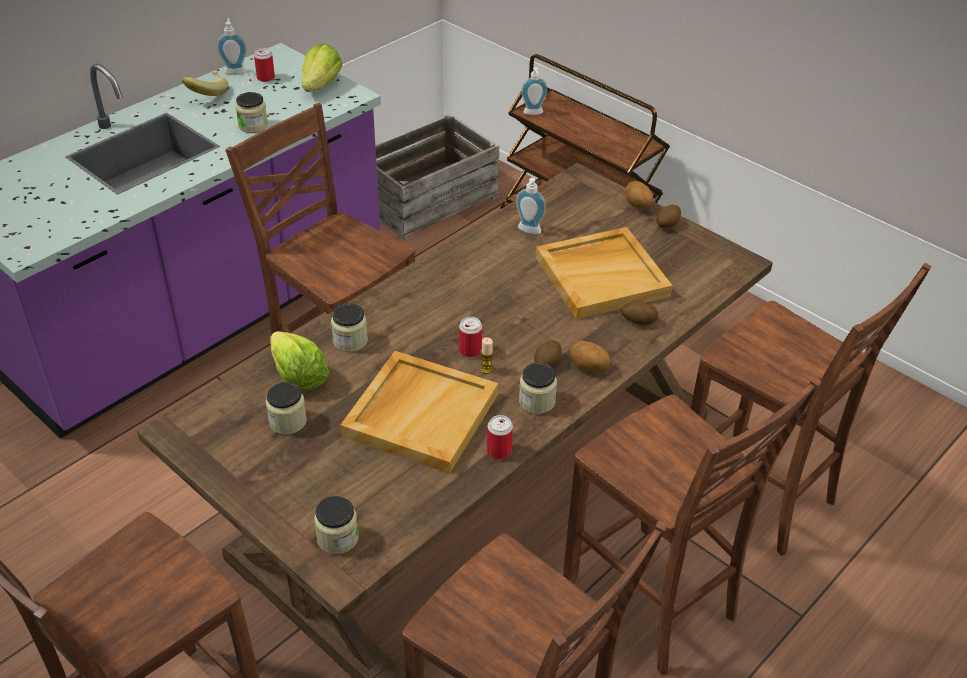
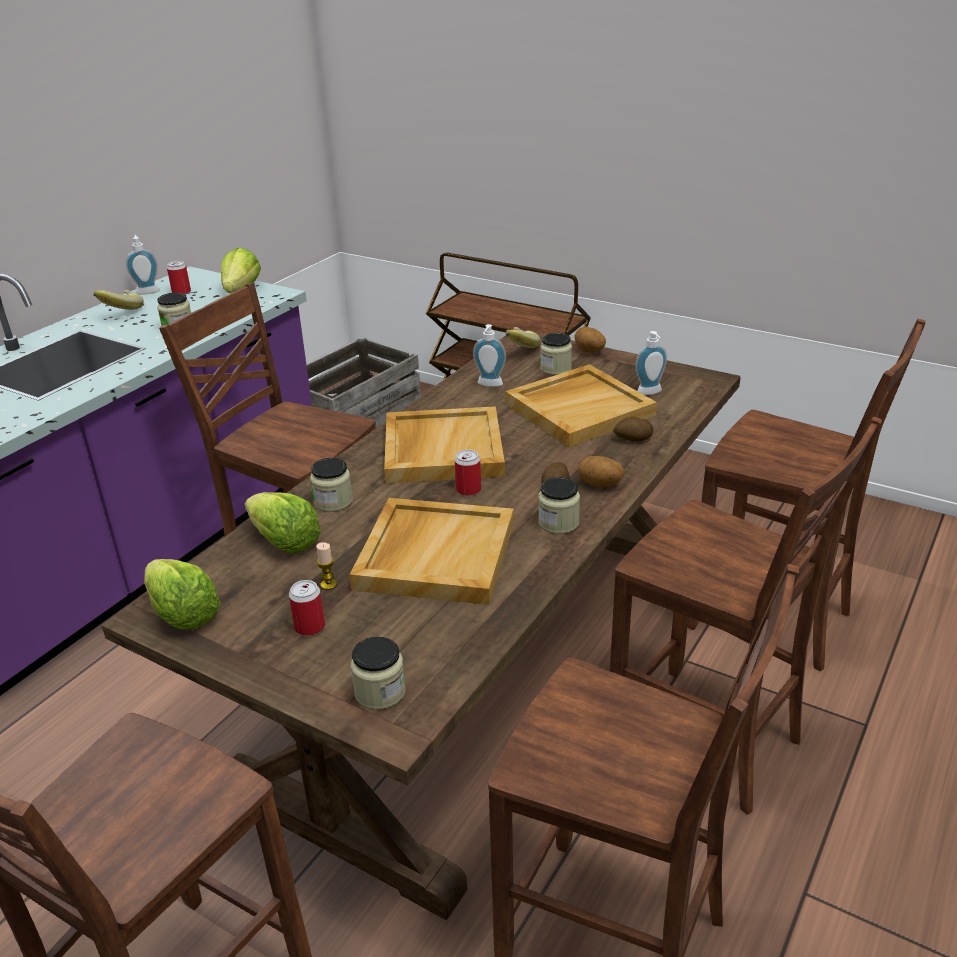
camera: 10 degrees left, 10 degrees down
(201, 433) = (183, 614): none -> lettuce
(288, 421) = (284, 586): jar -> jar (556, 368)
(461, 300) = (442, 449): none -> beige tray
(486, 369) = (492, 503): candle -> candle (328, 584)
(499, 451) = (536, 574): can -> can (310, 627)
(533, 113) = (451, 310): soap dispenser -> soap dispenser (650, 393)
(570, 190) = (517, 348): none -> banana
(667, 224) = (625, 361): potato -> none

